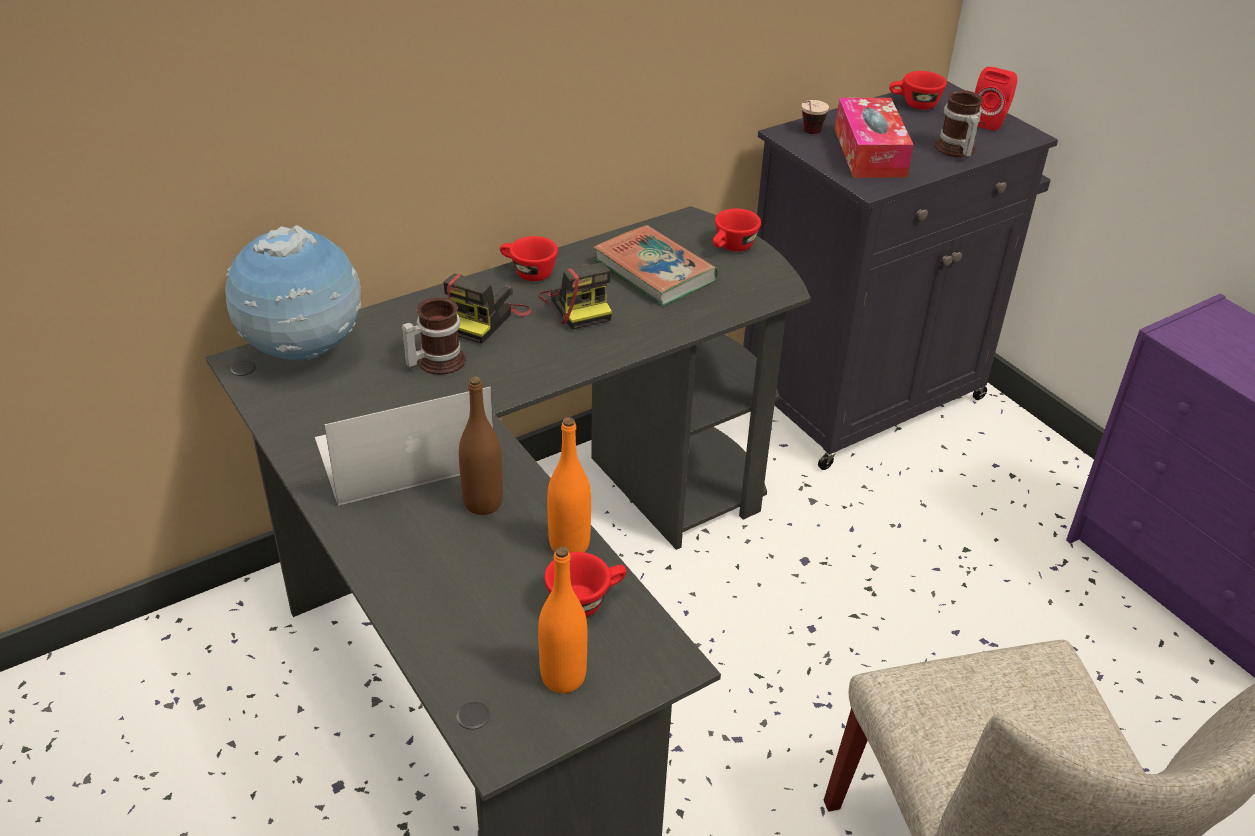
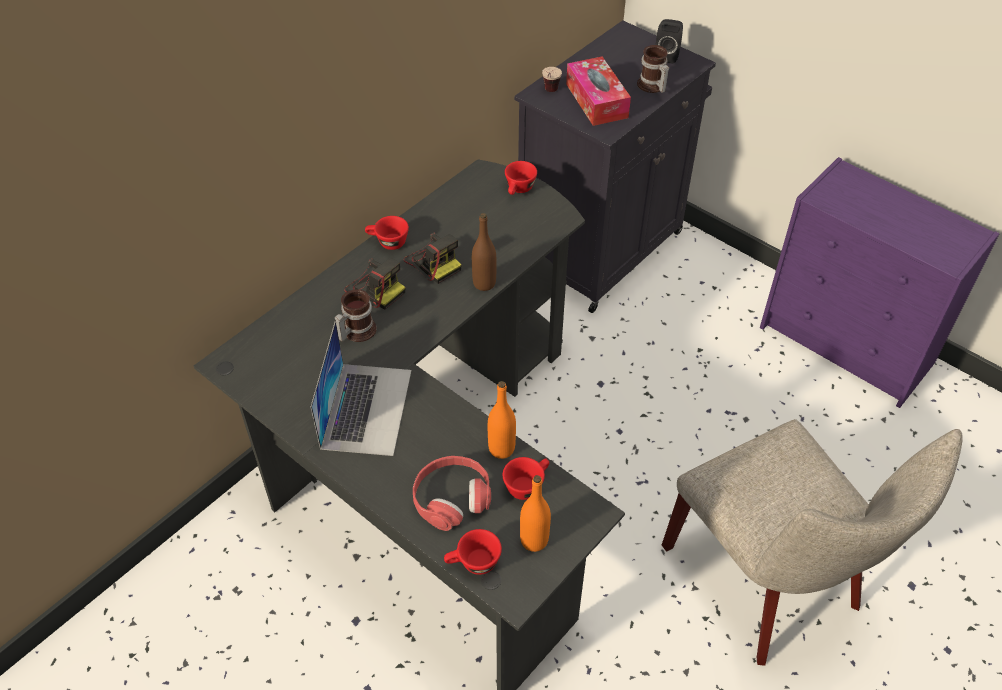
camera: 15 degrees left, 10 degrees up
(304, 353) = (262, 346): globe -> none
(403, 453) = (366, 408): laptop -> laptop turned 135 degrees clockwise
(467, 590) = (452, 497): none -> red headphones
(483, 503) = (435, 432): brown bottle -> brown bottle (484, 283)
(485, 319) = (375, 288): camera -> camera turned 60 degrees counterclockwise
(654, 271) = (474, 222): book -> none
(914, 104) = (612, 49): red cup -> red cup (473, 563)
(990, 121) = (667, 55): red speaker -> black speaker

